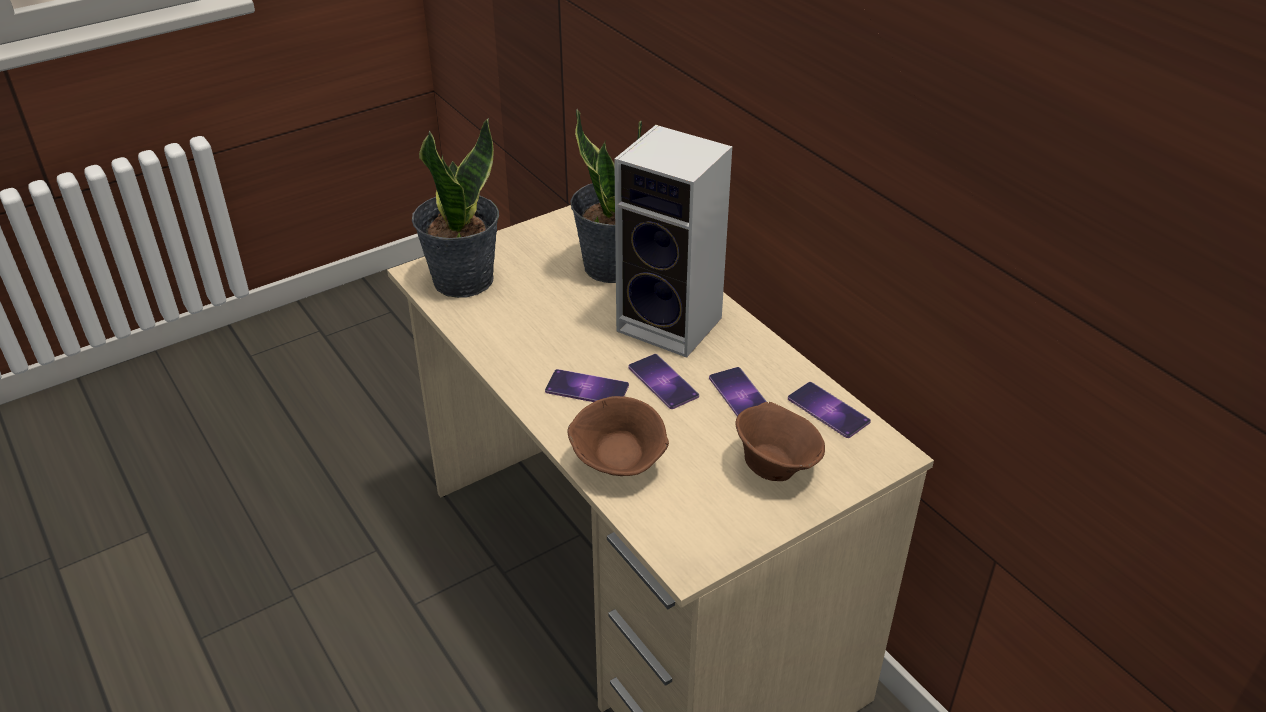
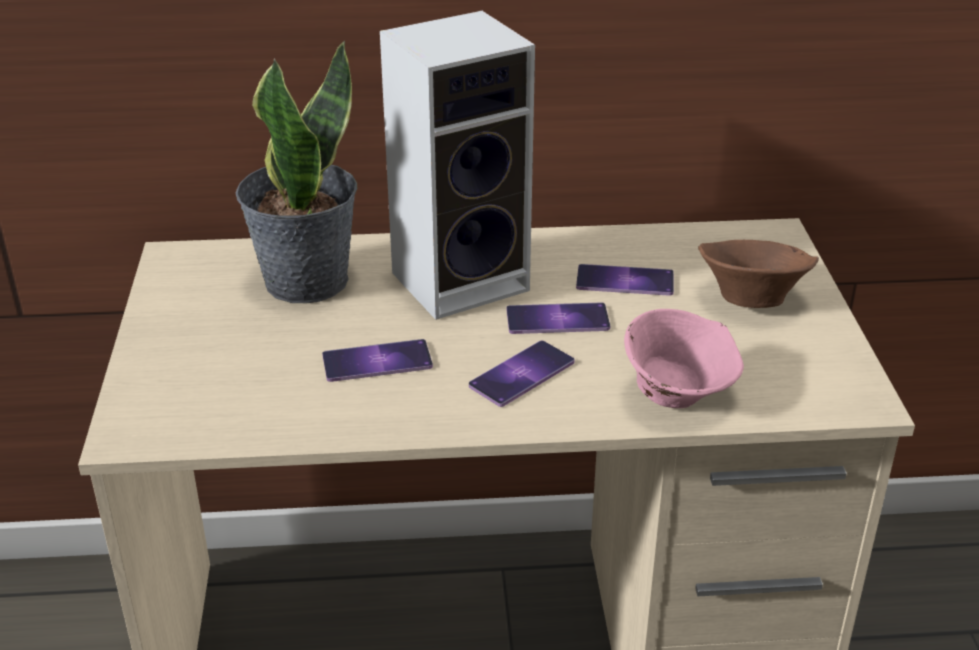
camera: 60 degrees left, 5 degrees down
(462, 279) = (191, 402): potted plant -> none
(620, 465) = (678, 394): brown bowl -> pink bowl
(828, 410) = (688, 242): phone -> phone (377, 361)

